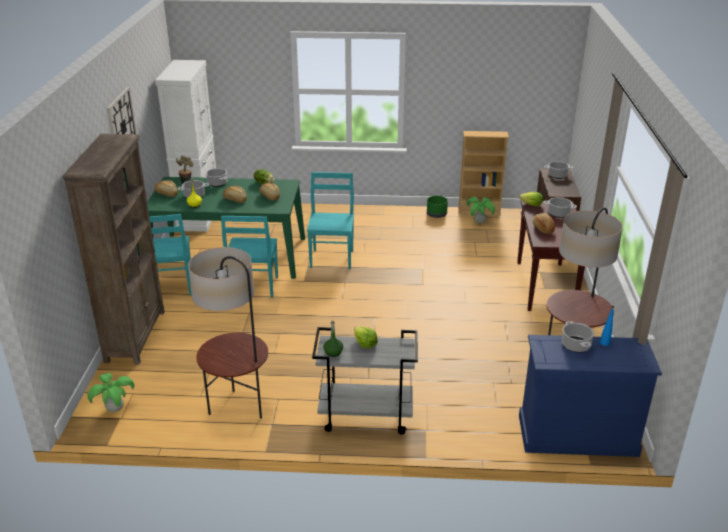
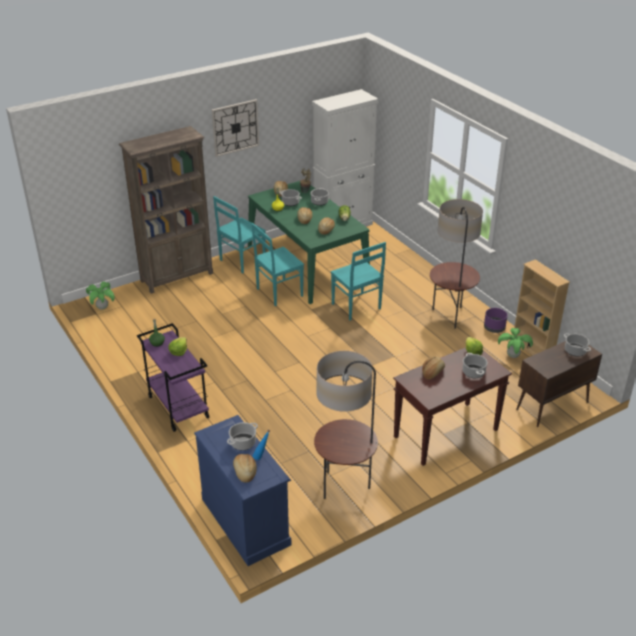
camera: 55 degrees right, 5 degrees up
(238, 409) = (141, 351): floor lamp -> floor lamp (450, 317)
(332, 258) = (357, 307): turquoise chair -> turquoise chair turned 90 degrees clockwise
(365, 417) = (177, 407): grey cart -> purple cart
(436, 214) = (494, 328): green planter -> purple planter
(621, 359) = (244, 472): none -> bread

